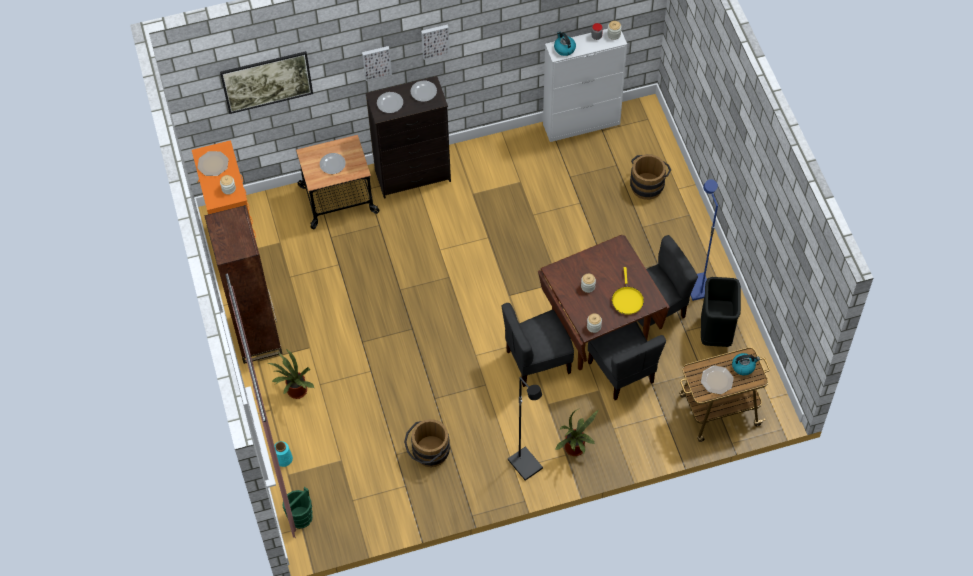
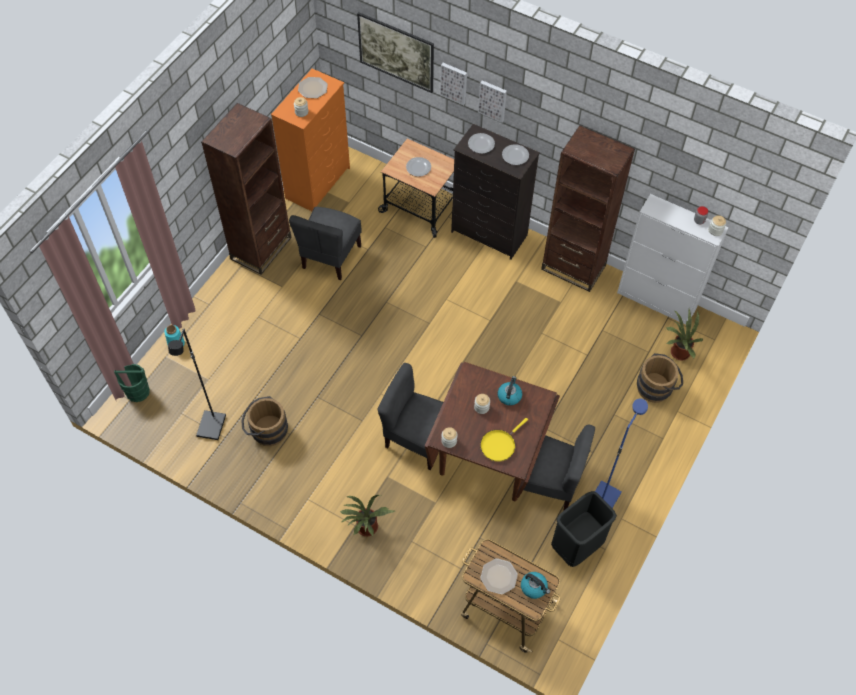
camera: 45 degrees right, 0 degrees up
(295, 392) = (237, 307): potted plant -> potted plant (677, 352)
(435, 40) = (549, 115): picture -> picture (454, 82)
(500, 149) = (573, 267): none -> brown bookcase
(526, 464) = (319, 504): black floor lamp -> black floor lamp (212, 426)
(564, 48) = (661, 209): kettle -> kettle (509, 396)
(622, 372) = (468, 506): grey chair -> grey chair (330, 257)

